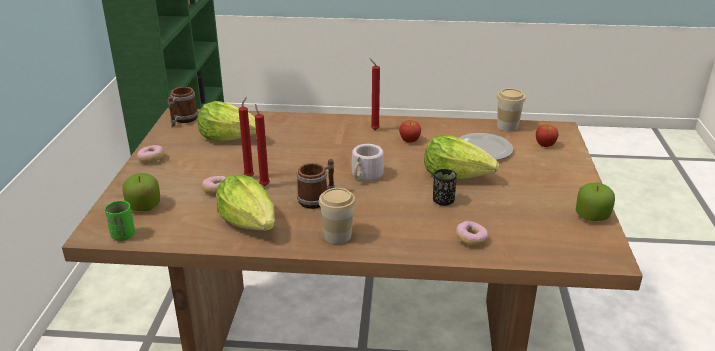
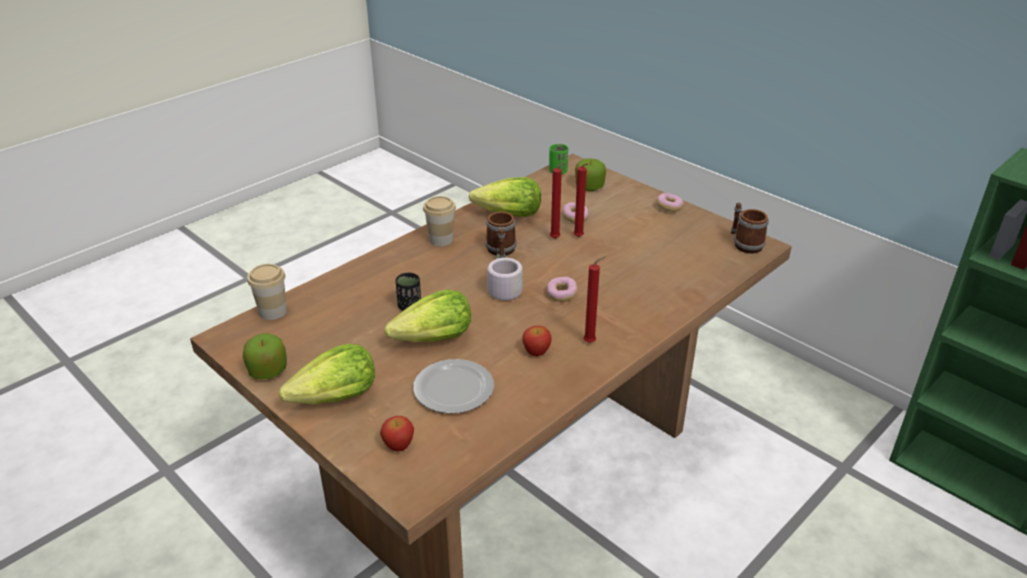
camera: 130 degrees right, 5 degrees up
(230, 138) = (671, 254): lettuce -> lettuce (336, 398)
(471, 239) = (347, 289): donut -> donut (561, 295)
(507, 126) = (475, 448): cup -> cup (273, 311)

